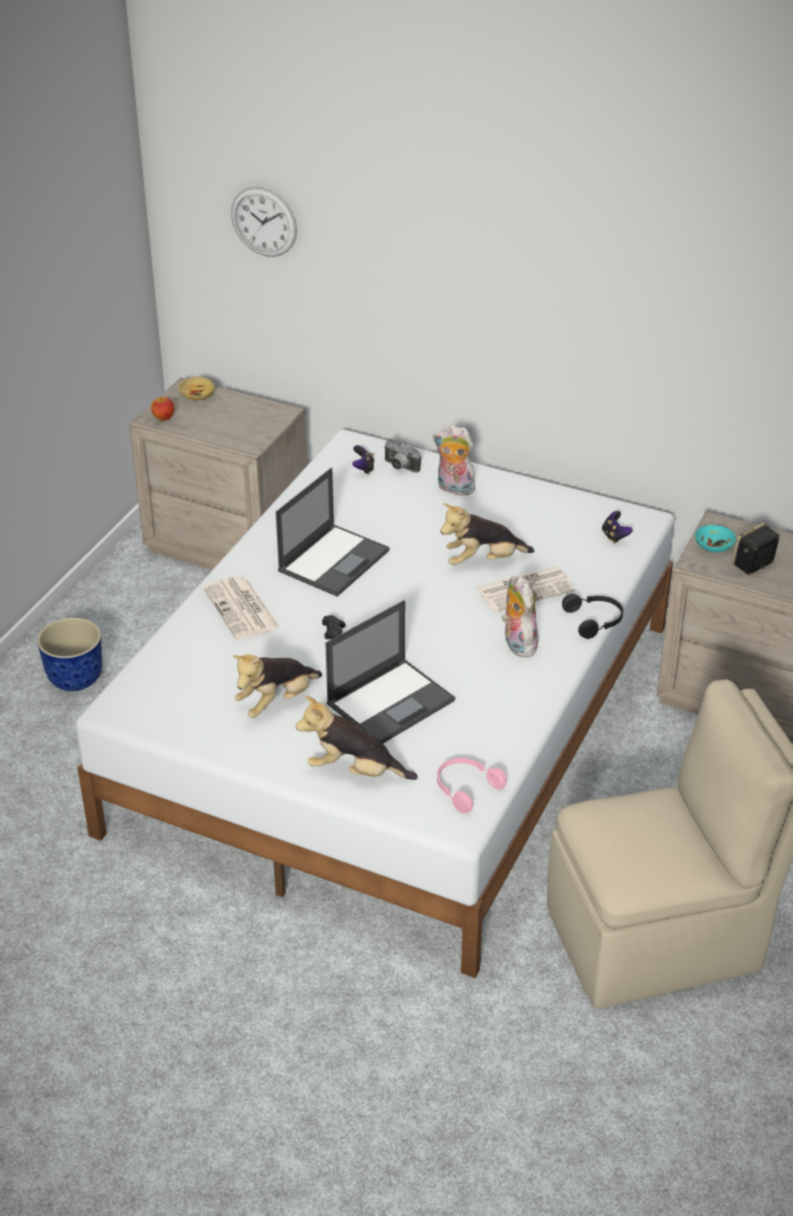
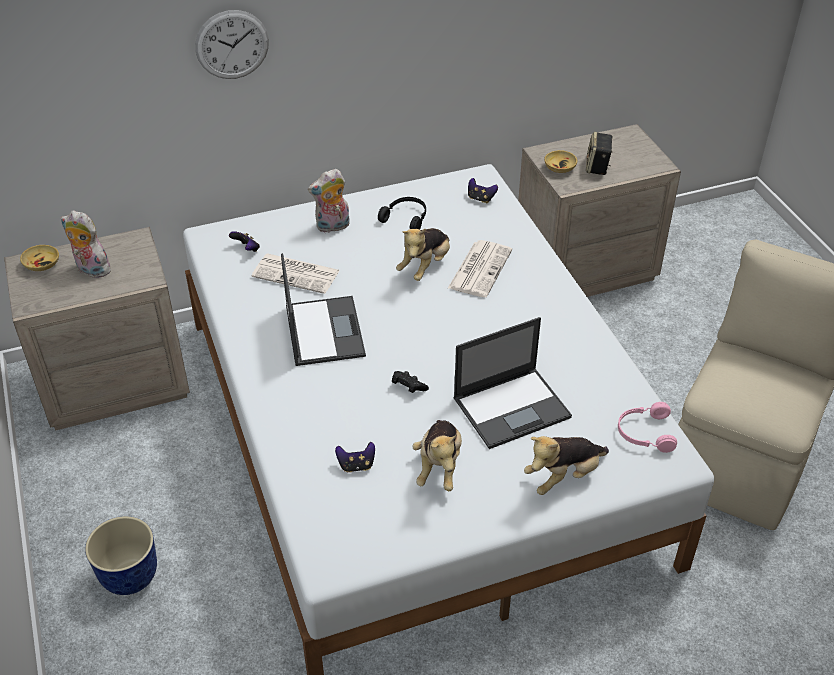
camera: 45 degrees left, 5 degrees up
(163, 418) = (38, 299): apple -> none
(222, 662) = (356, 465): none -> game controller
(242, 609) = (311, 413): newspaper -> newspaper (297, 274)
(264, 221) = (57, 63): wall clock -> wall clock (232, 45)
(391, 701) = (512, 407): laptop -> laptop turned 60 degrees clockwise
(399, 467) = (272, 233): camera -> none
(517, 644) = (529, 310): plush toy -> plush toy (90, 270)
(595, 620) = (550, 262): black headphones -> black headphones (406, 218)
(713, 545) = (559, 167): turquoise bowl -> beige bowl

